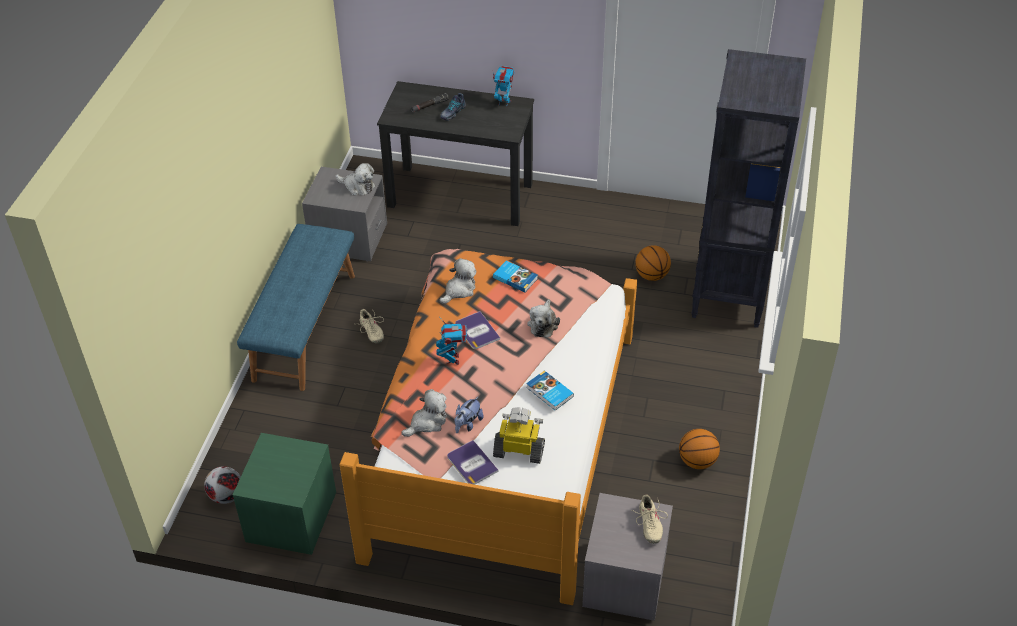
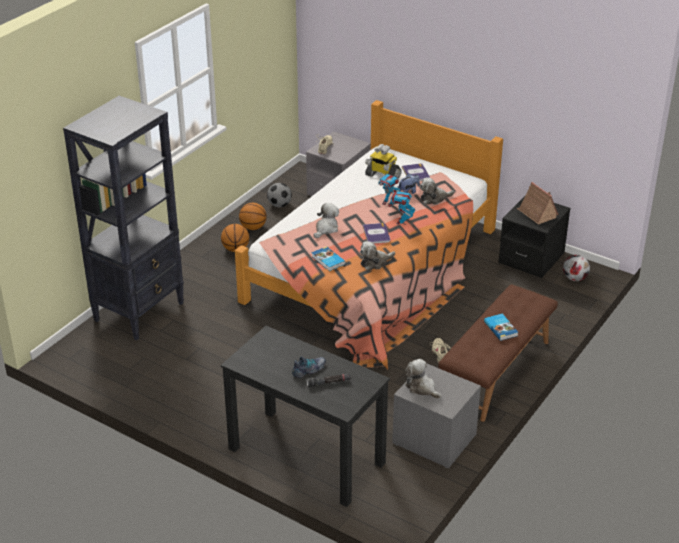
camera: 160 degrees left, 10 degrees down
(280, 467) = (536, 213): none -> toy house
(291, 518) = (531, 258): green nightstand -> black nightstand
(304, 326) = (496, 372): blue bench -> brown bench
(504, 102) = (252, 367): toy robot -> toy robot (388, 203)
(549, 392) = (347, 192): book -> book (501, 328)
(651, 275) = (187, 339): basketball -> basketball (236, 249)
(691, 518) = (279, 205): none -> football

